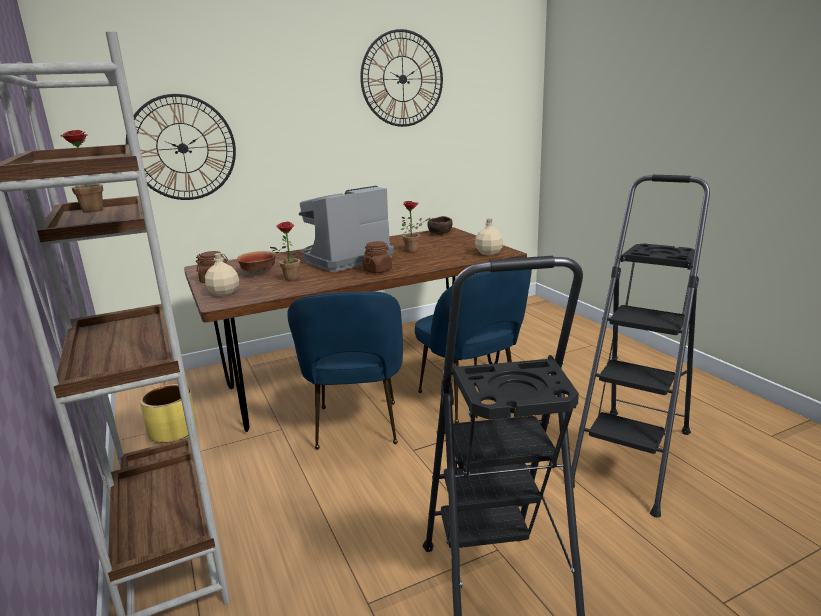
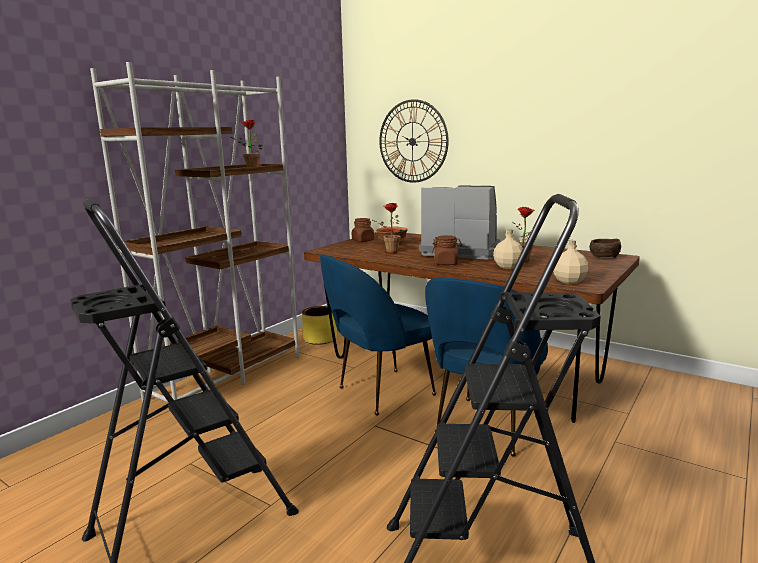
camera: 60 degrees right, 5 degrees down
(224, 293) = (342, 247): beige bottle -> beige bottle (508, 266)
(402, 79) = (623, 78): wall clock -> none

